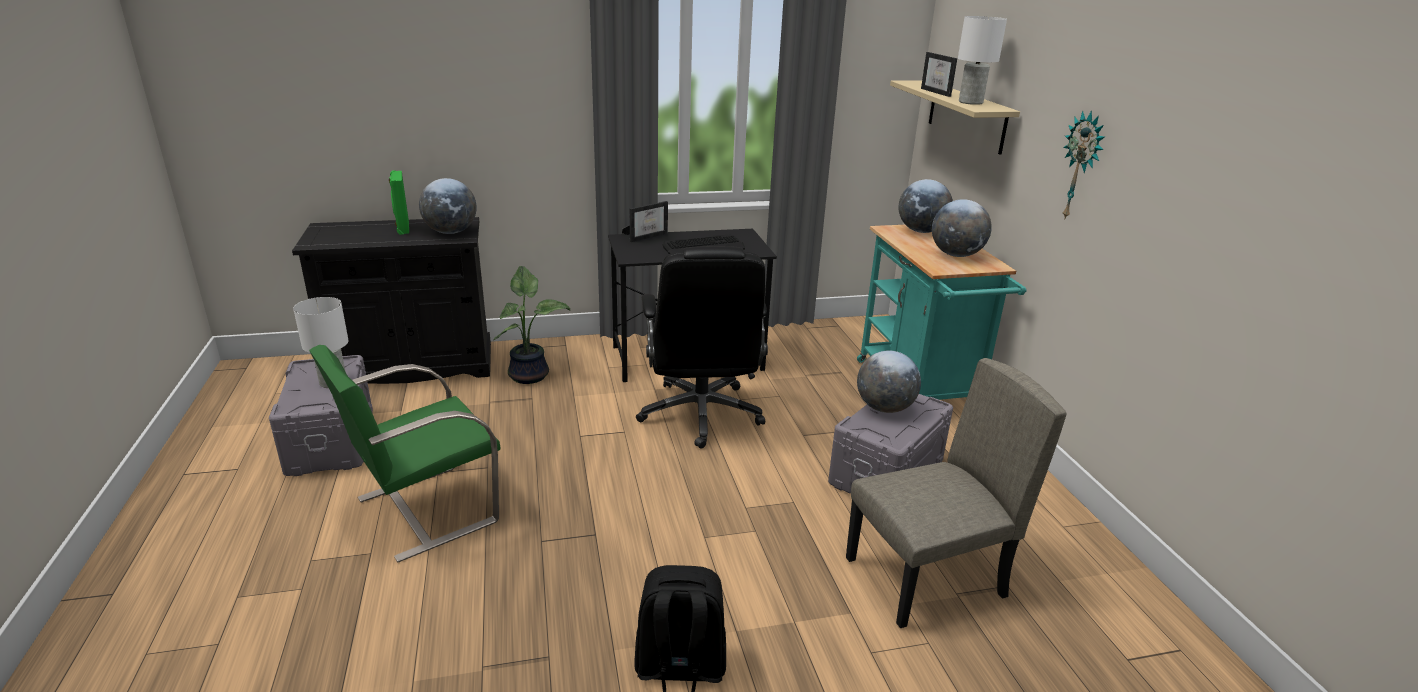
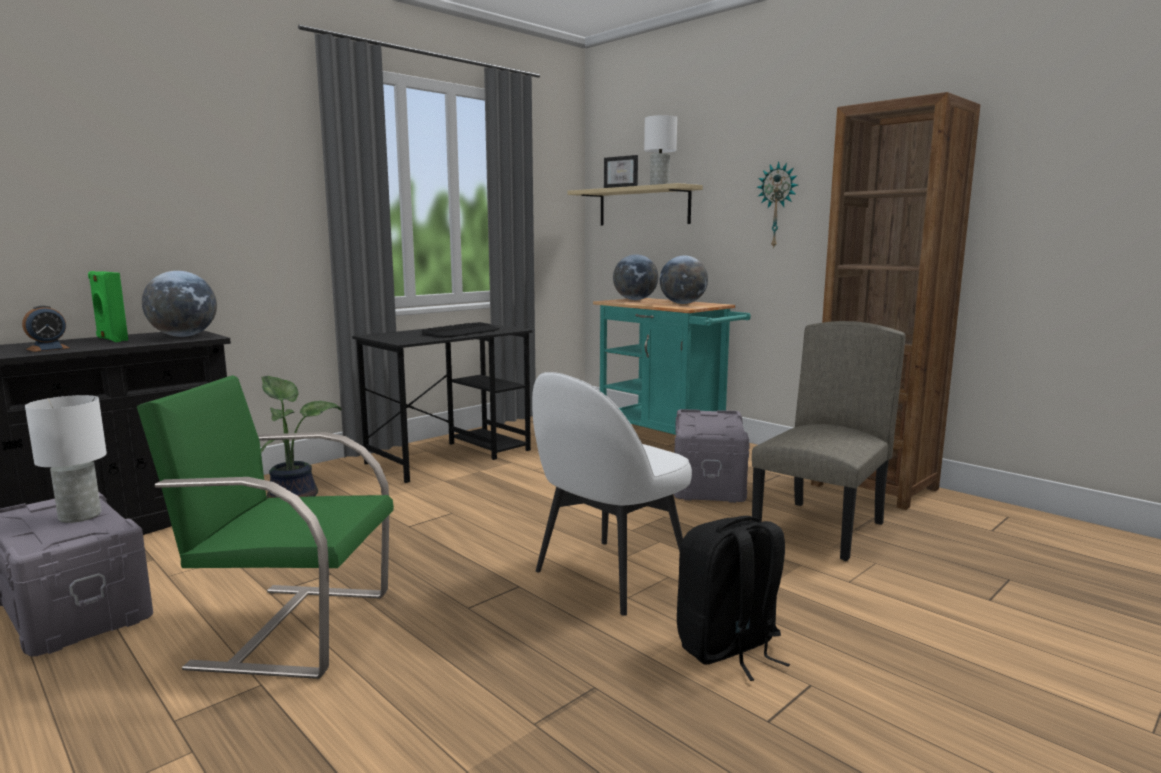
camera: 30 degrees left, 15 degrees down
(351, 238) = (48, 348): none -> alarm clock
(424, 510) = (291, 627): green chair -> green chair turned 75 degrees clockwise
(647, 236) = (394, 333): picture frame -> none
(670, 553) = (609, 576): none -> white chair
(701, 414) = (511, 486): black office chair -> none
(884, 408) = (695, 422): globe -> none
(1068, 543) = (874, 487): none -> brown bookcase

